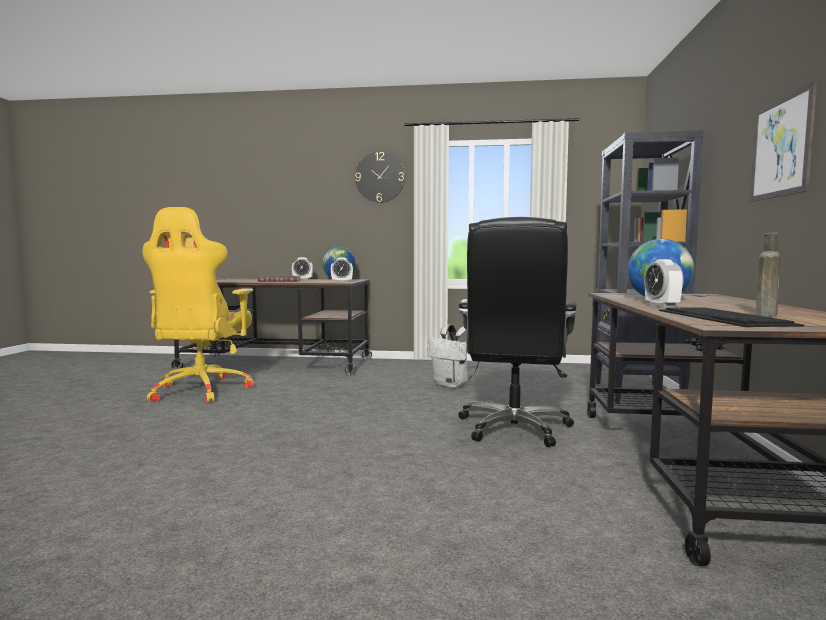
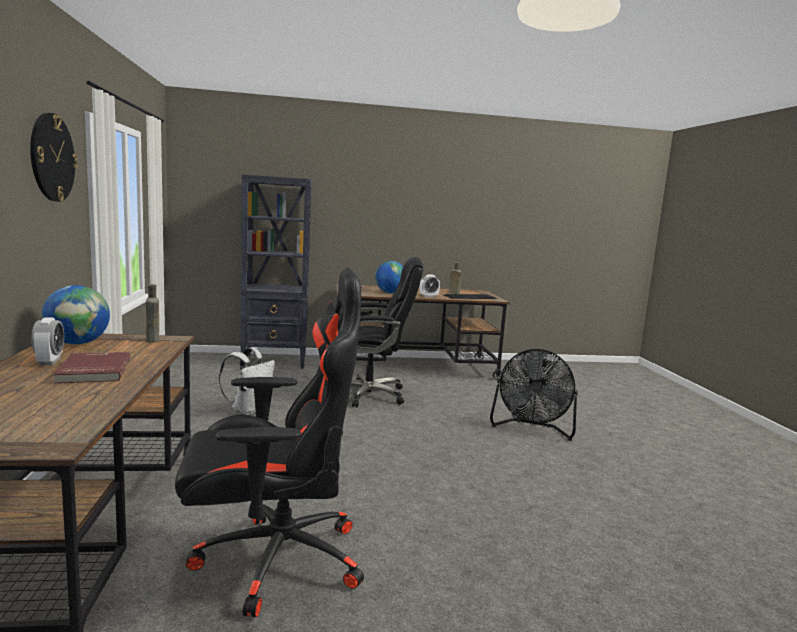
camera: 105 degrees left, 5 degrees up
(205, 388) = (268, 561): yellow office chair -> black office chair
(342, 281) = (152, 340): alarm clock -> brown bottle
(349, 522) = (529, 427): none -> black fan
(781, 147) = (389, 213): picture -> none

